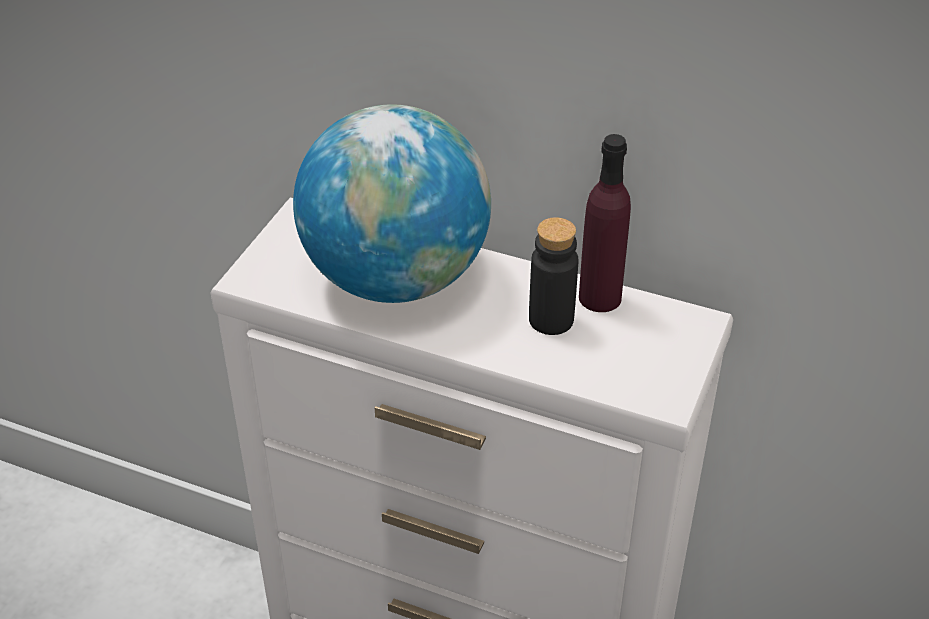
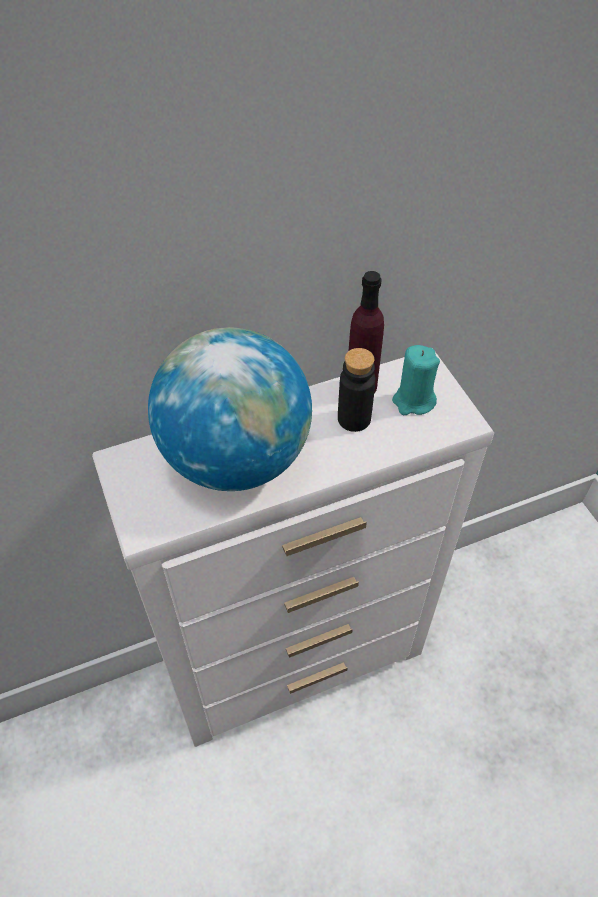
camera: 45 degrees left, 10 degrees up
(636, 345) = (413, 401): none -> turquoise candle

